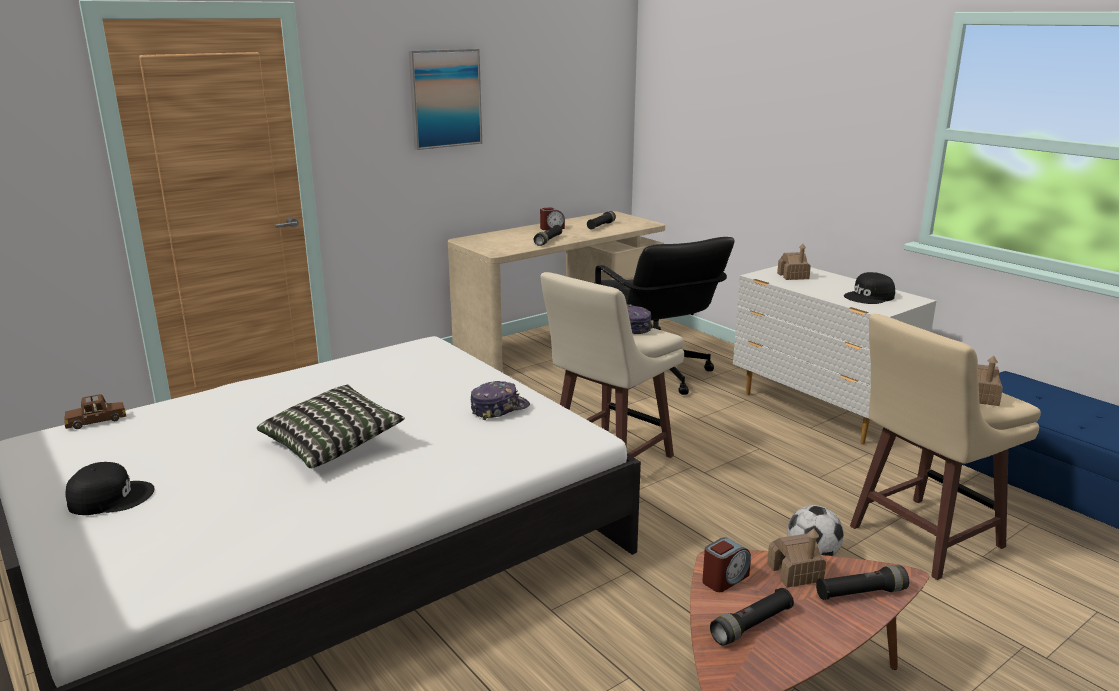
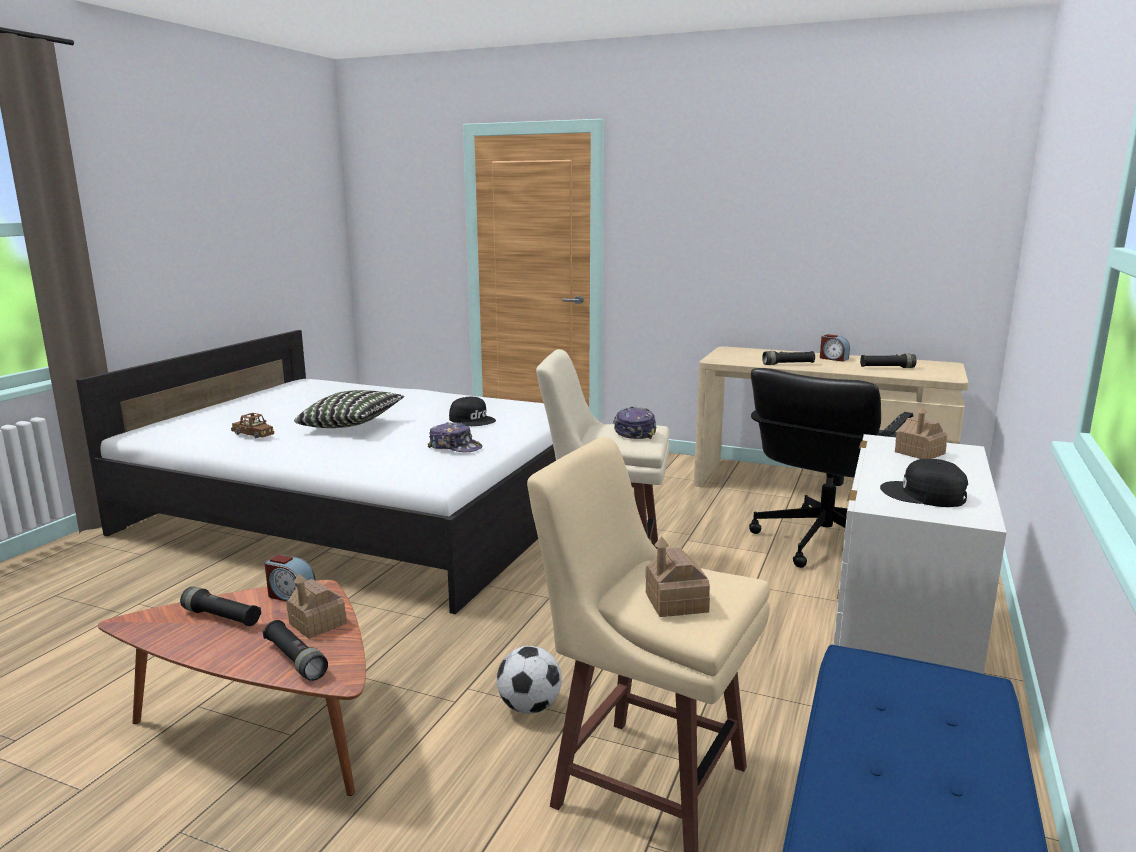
camera: 60 degrees right, 5 degrees down
(96, 421) = (341, 383): brown toy car -> brown toy car (253, 434)
(110, 497) = (251, 407): black cap -> black cap (472, 419)
(445, 98) = (737, 207): picture -> none

